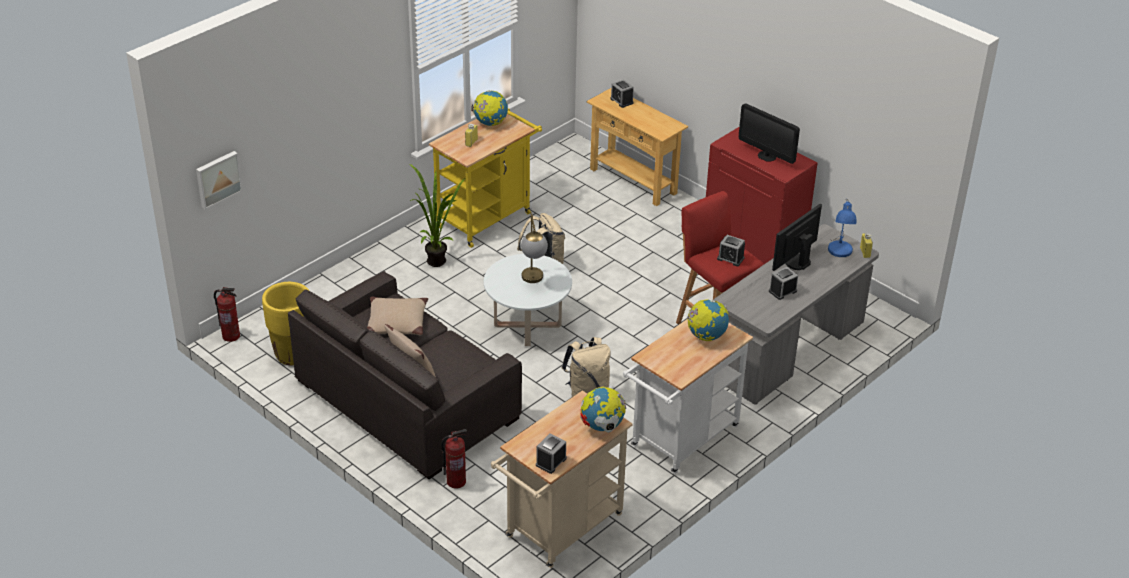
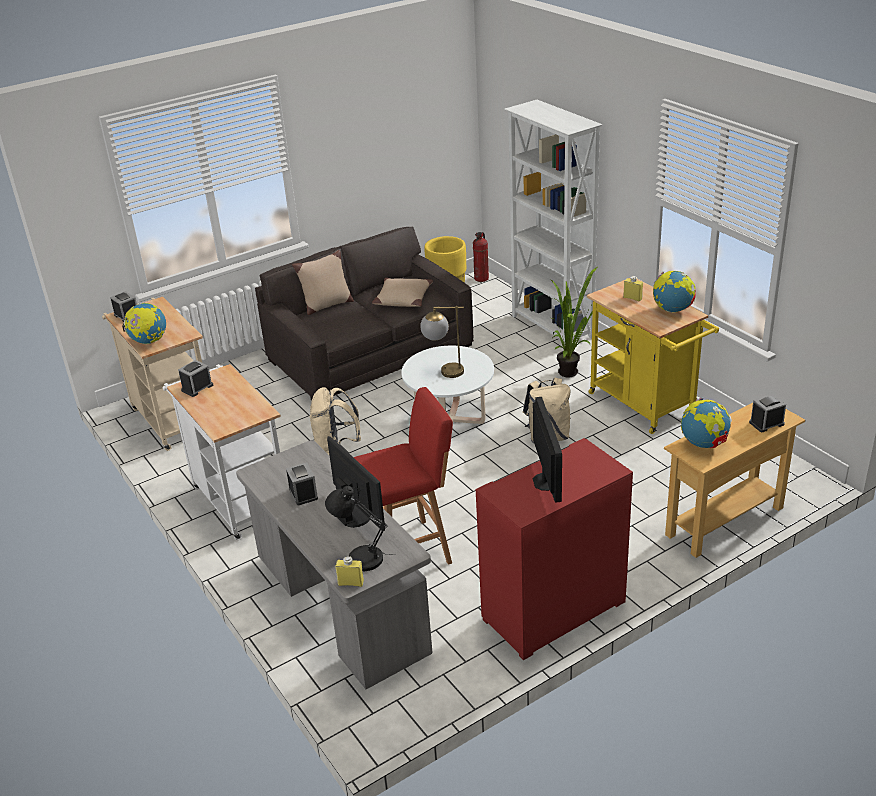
camera: 105 degrees right, 5 degrees down
(217, 179) = (499, 141): picture -> none
(349, 277) = (551, 327): none -> white bookcase
(456, 481) = (258, 372): fire extinguisher -> none
(706, 336) = (233, 410): globe -> globe (704, 444)
(730, 258) = (387, 466): alarm clock -> alarm clock (197, 388)
(767, 156) = (545, 482): monitor -> monitor turned 120 degrees clockwise
(839, 252) = (361, 558): blue table lamp -> black table lamp

